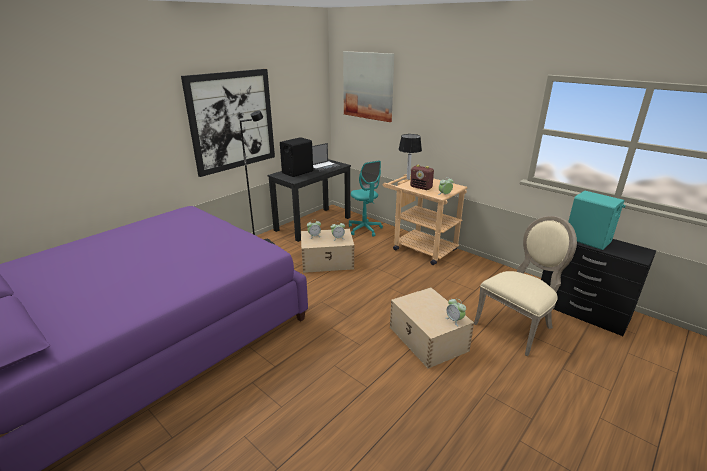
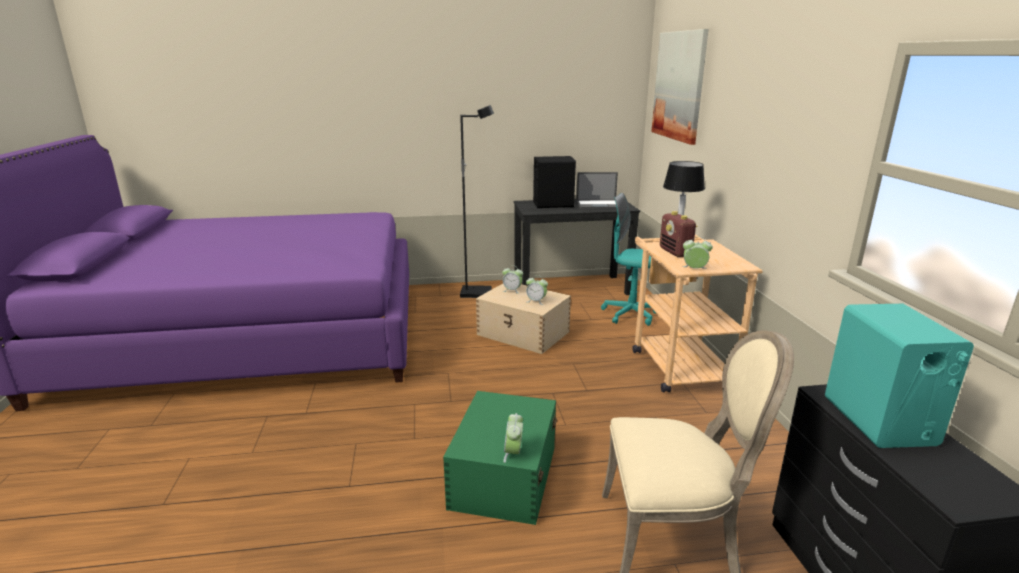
camera: 40 degrees right, 5 degrees down
(232, 121) = (469, 118): picture -> none
(364, 229) = (630, 314): turquoise office chair -> turquoise office chair turned 105 degrees clockwise
(428, 339) = (503, 477): beige storage box -> green storage box

